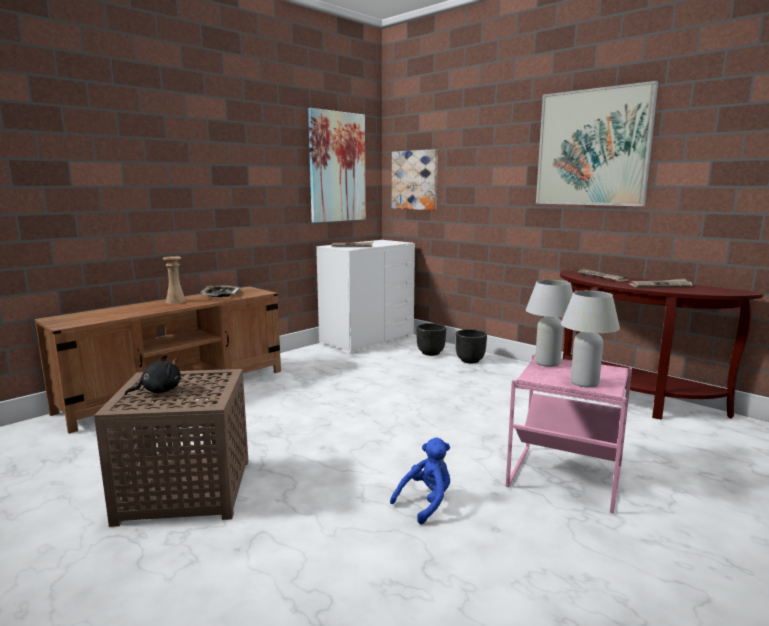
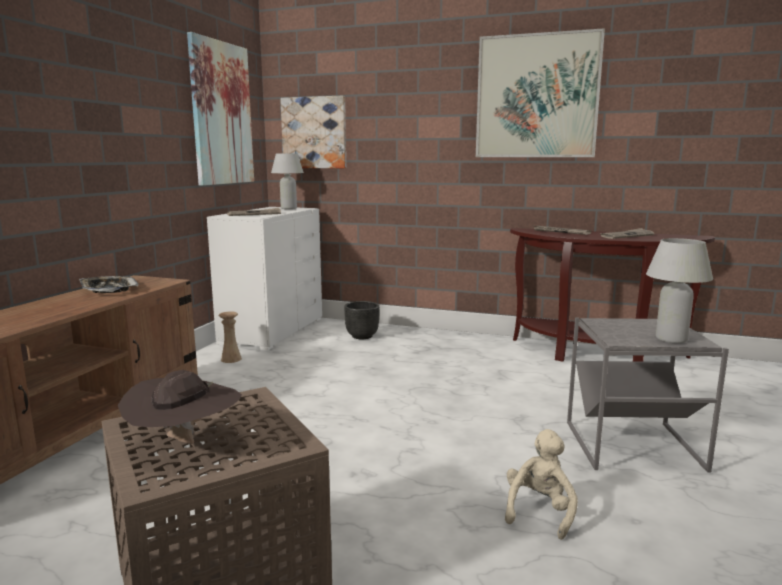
camera: 25 degrees left, 0 degrees up
(158, 391) = (185, 443): black plush toy -> brown hat
(175, 301) = (49, 305): beige vase -> beige vase (231, 359)
(426, 503) = (539, 511): blue plush toy -> beige plush toy
(470, 360) = (413, 338): black planter -> none
(547, 363) = (605, 324): white table lamp -> white table lamp (288, 208)
(563, 477) = (631, 446): pink side table -> grey side table

